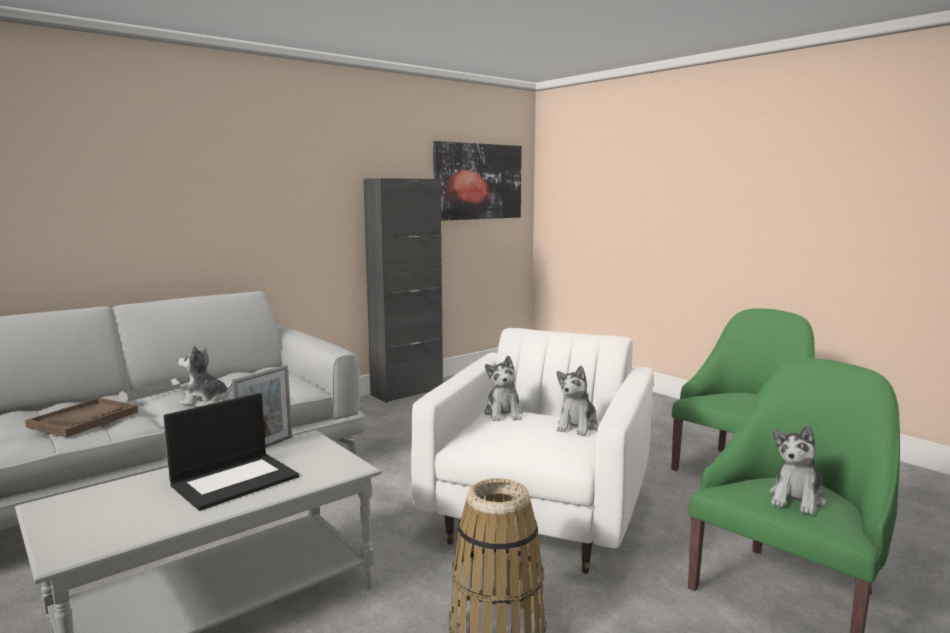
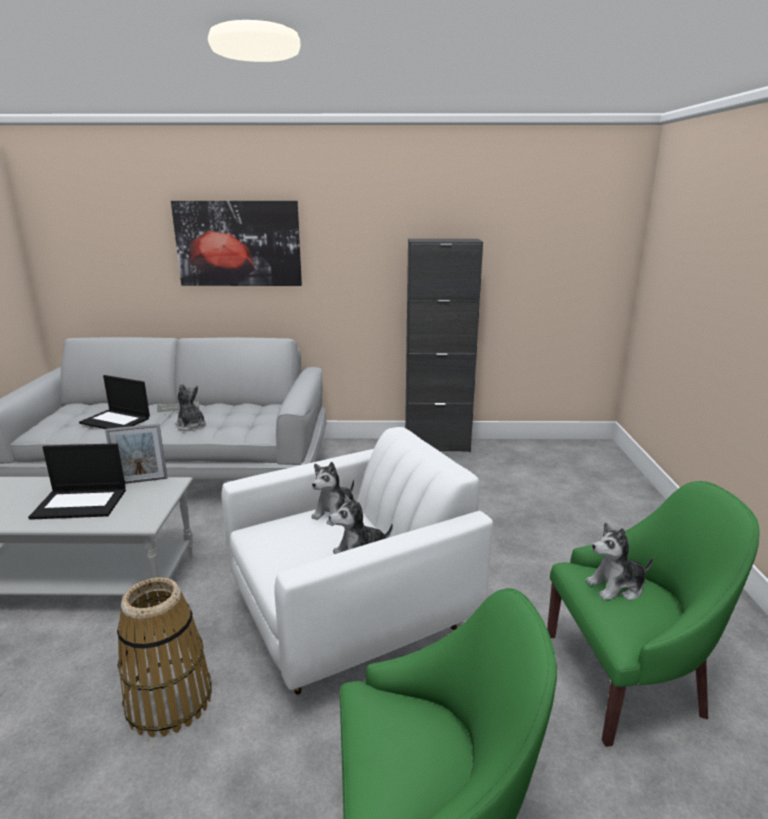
camera: 40 degrees right, 10 degrees up
(84, 419) = (116, 420): brown tray -> laptop
(478, 181) = (555, 240): picture -> picture (238, 243)
(797, 499) = (399, 756): plush toy -> plush toy (616, 587)

